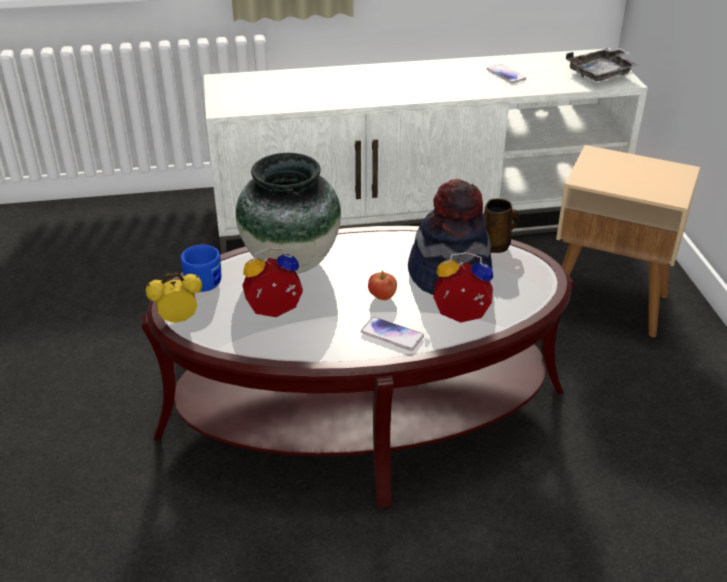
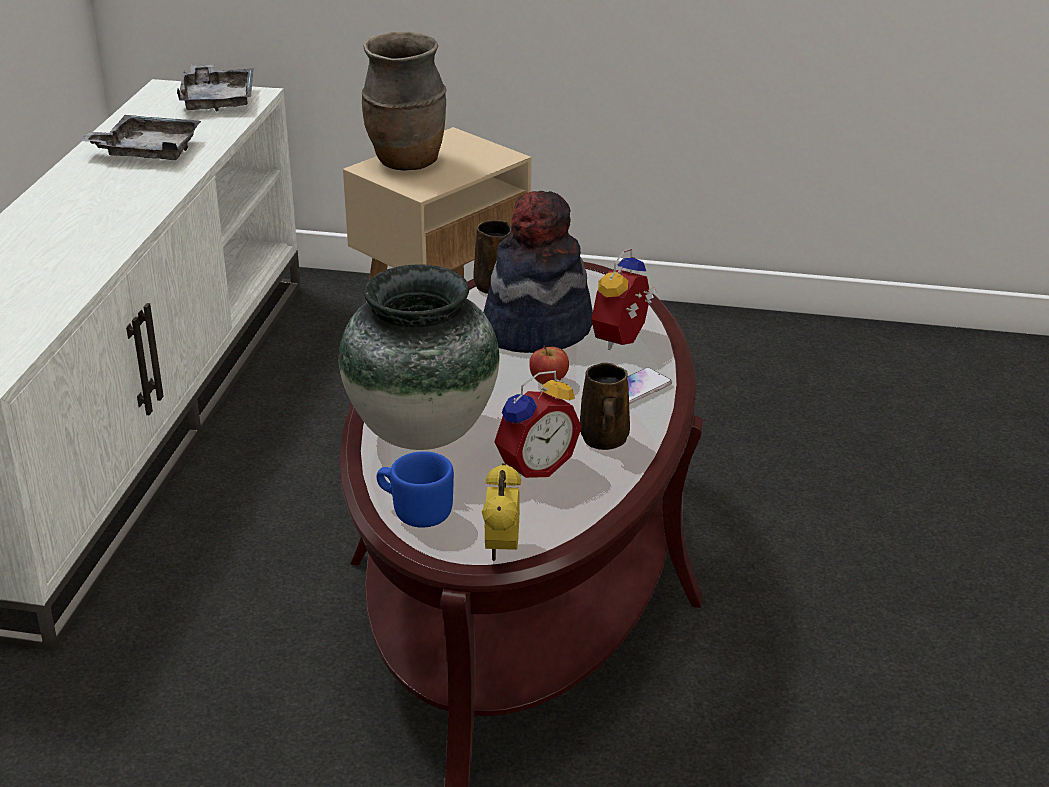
camera: 70 degrees left, 5 degrees down
(275, 313) = (533, 466): alarm clock -> alarm clock turned 135 degrees counterclockwise
(320, 335) = (604, 440): none -> brown mug
(506, 74) = (147, 151): phone -> grey tray
(618, 164) = (407, 163): none -> brown vase

